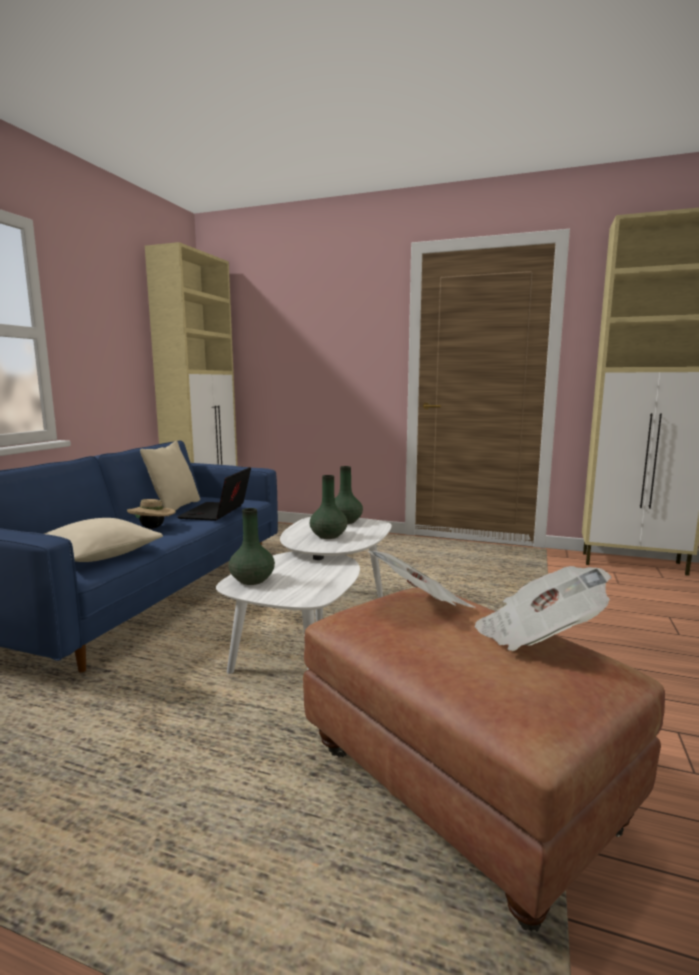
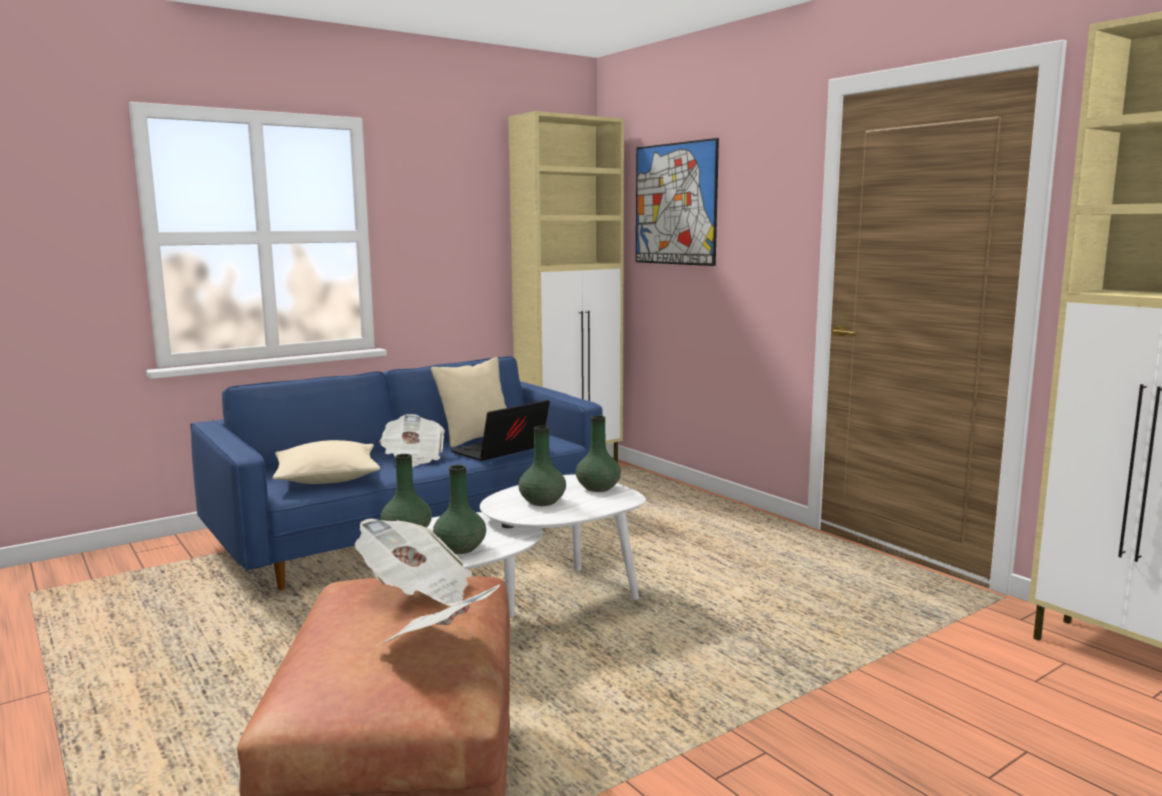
camera: 35 degrees right, 0 degrees up
(153, 528) = (413, 458): beige hat -> newspaper
(281, 326) = (675, 204): none -> picture
(316, 580) = (459, 549): none -> green vase

